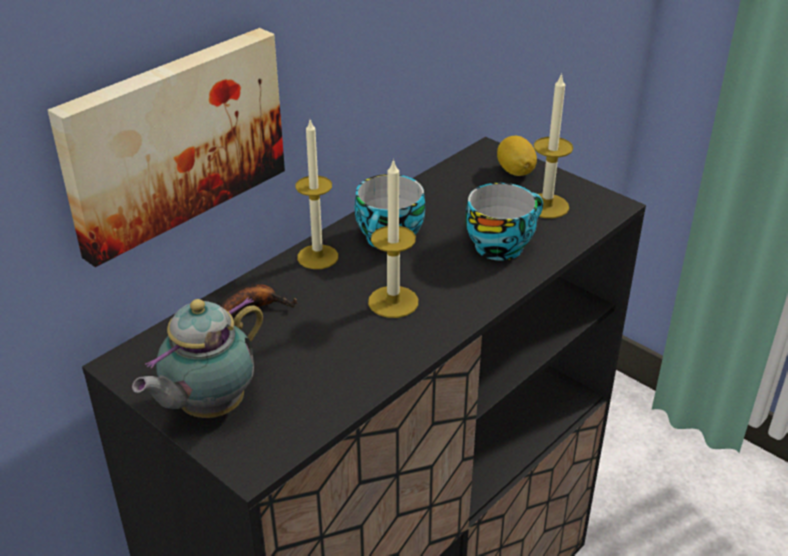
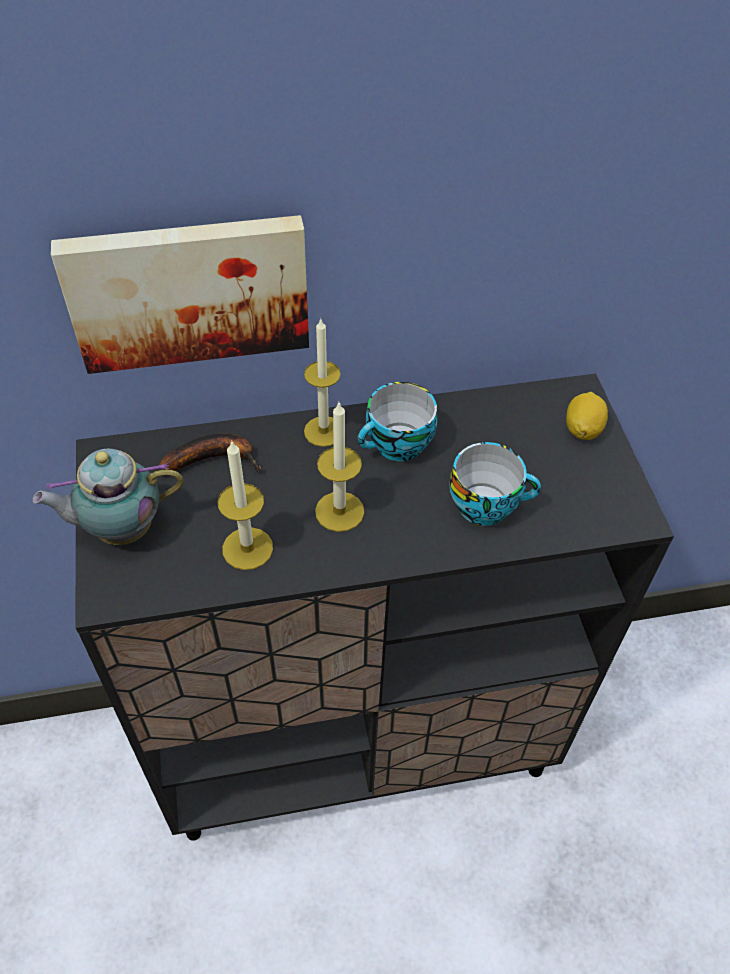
camera: 35 degrees right, 15 degrees up
(546, 206) = (572, 484): candle -> candle (247, 548)

